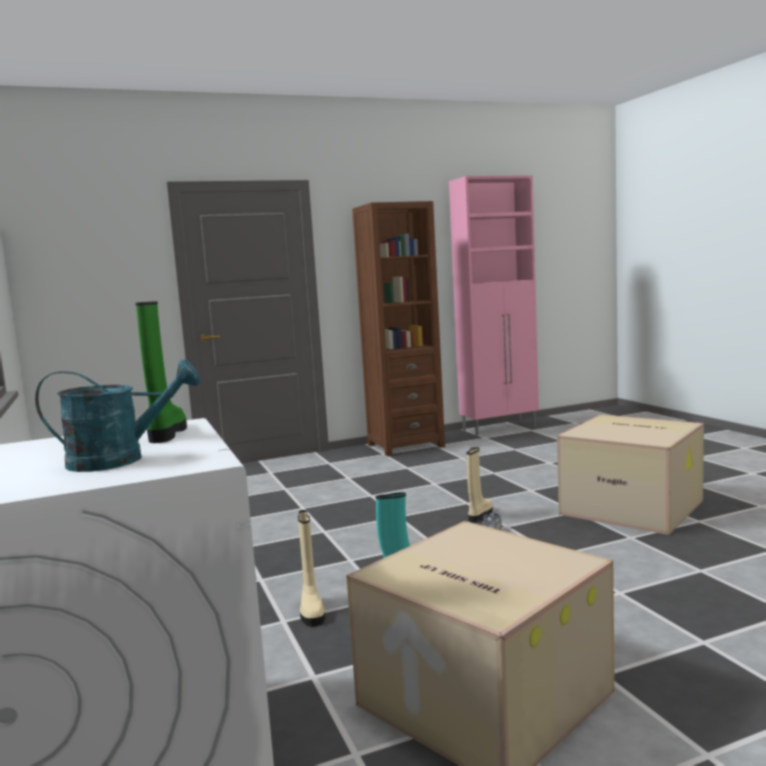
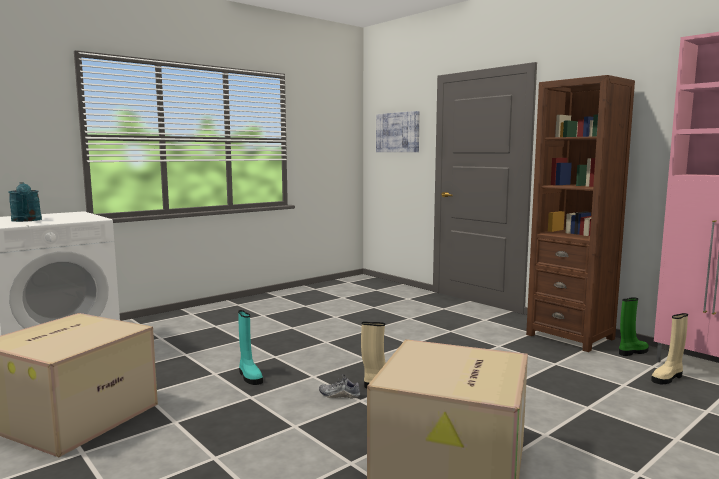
camera: 70 degrees right, 0 degrees up
(96, 259) = (397, 132): none -> picture
(166, 433) = (76, 219): green boot -> green boot (632, 352)
(311, 610) = (198, 358): beige boot -> beige boot (667, 378)

